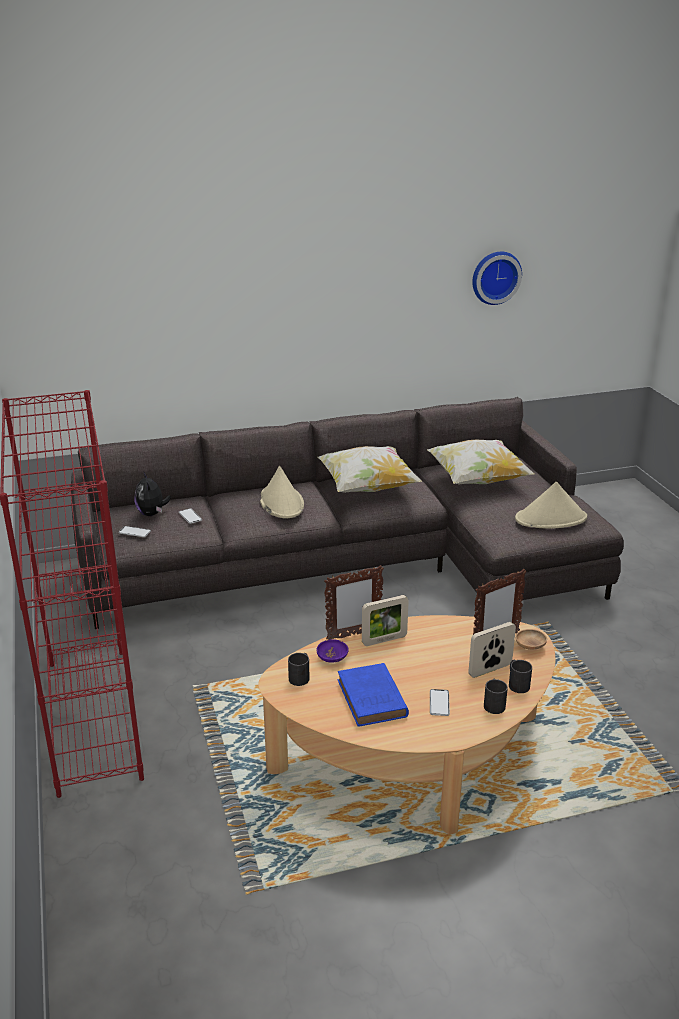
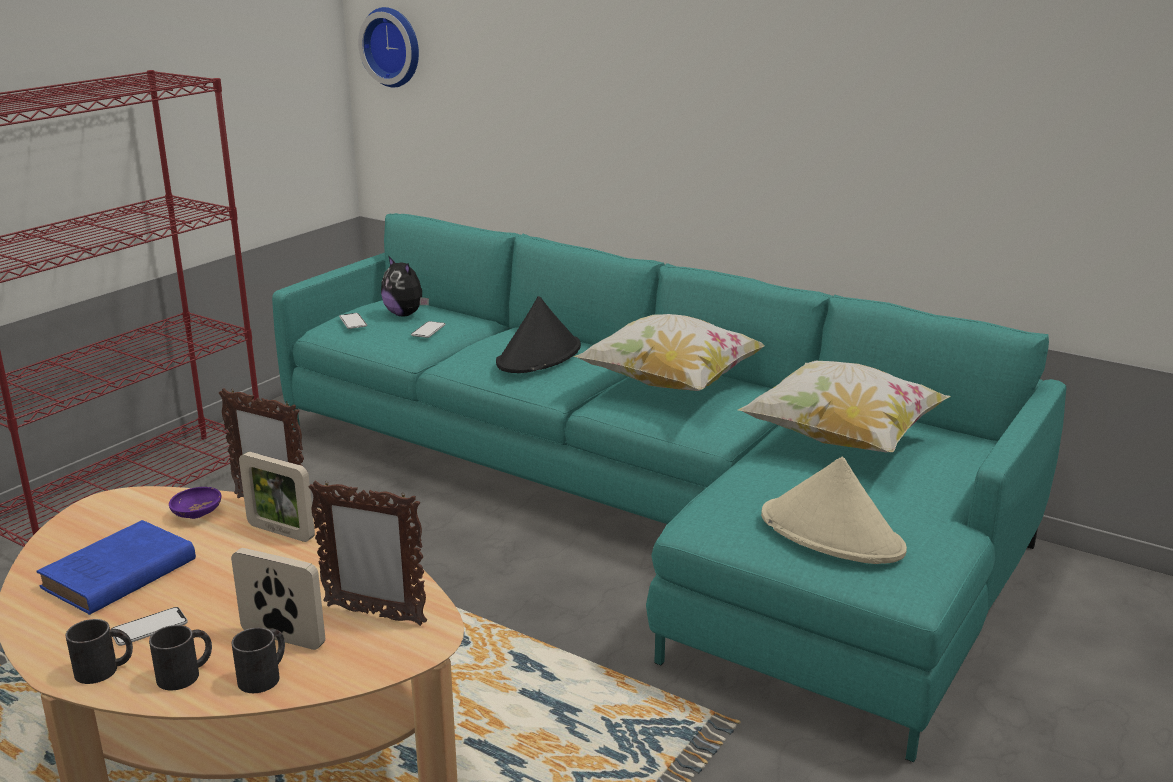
camera: 50 degrees right, 5 degrees down
(152, 514) = (405, 314): plush toy -> plush toy turned 75 degrees counterclockwise
(281, 502) = (539, 356): beige hat -> black hat
(301, 676) = (134, 511): black mug -> black mug (105, 669)
(358, 563) = (647, 507): grey sofa -> turquoise sofa
(495, 277) = (1043, 81): wall clock -> wall clock (393, 47)
(530, 646) = (392, 650): brown bowl -> none

